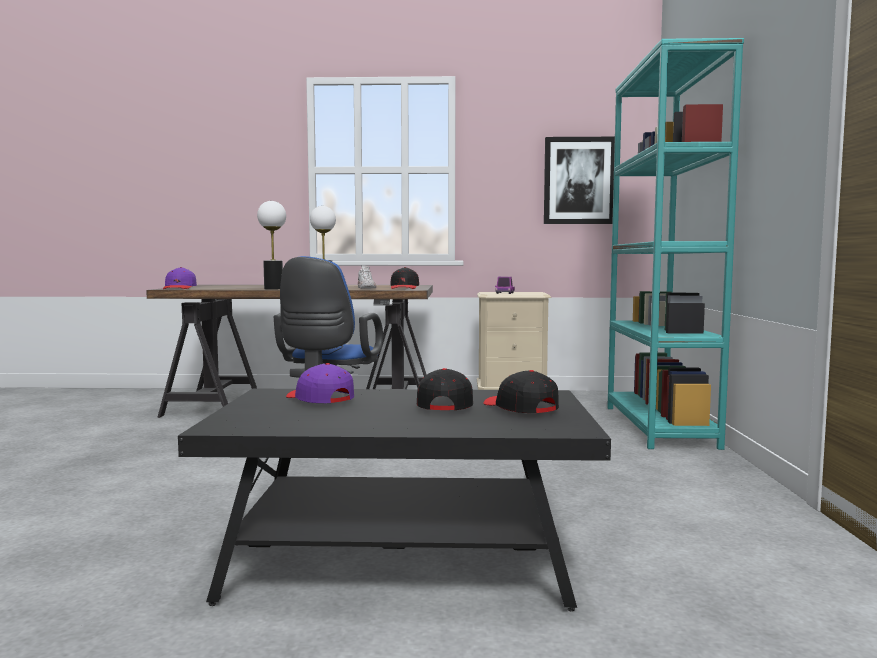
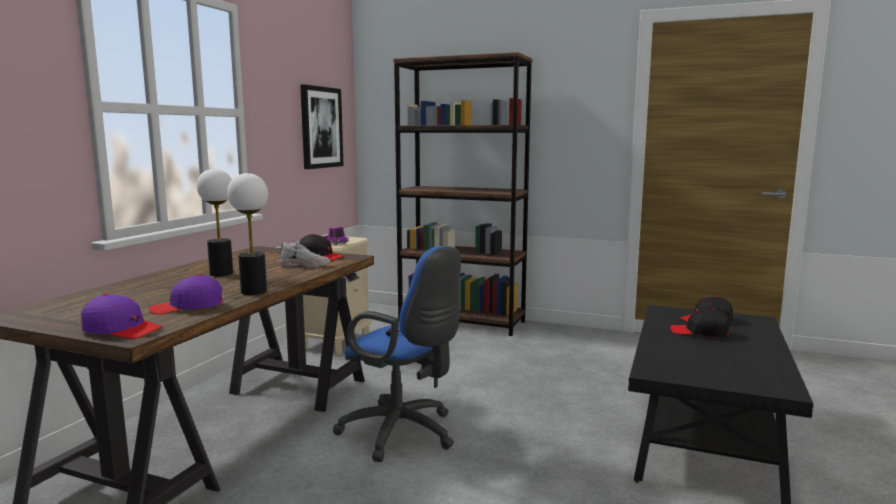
camera: 70 degrees left, 5 degrees up
(319, 399) = (681, 359): purple cap -> purple cap (188, 307)
(659, 426) = (462, 321): turquoise bookcase -> brown bookcase

